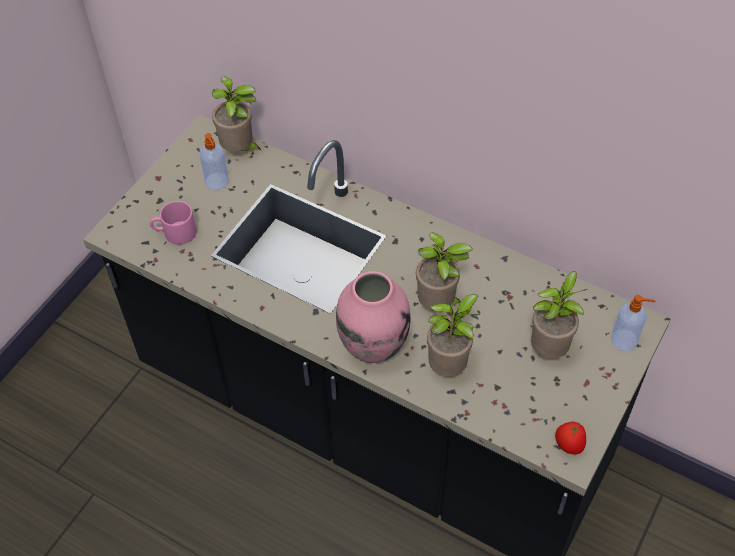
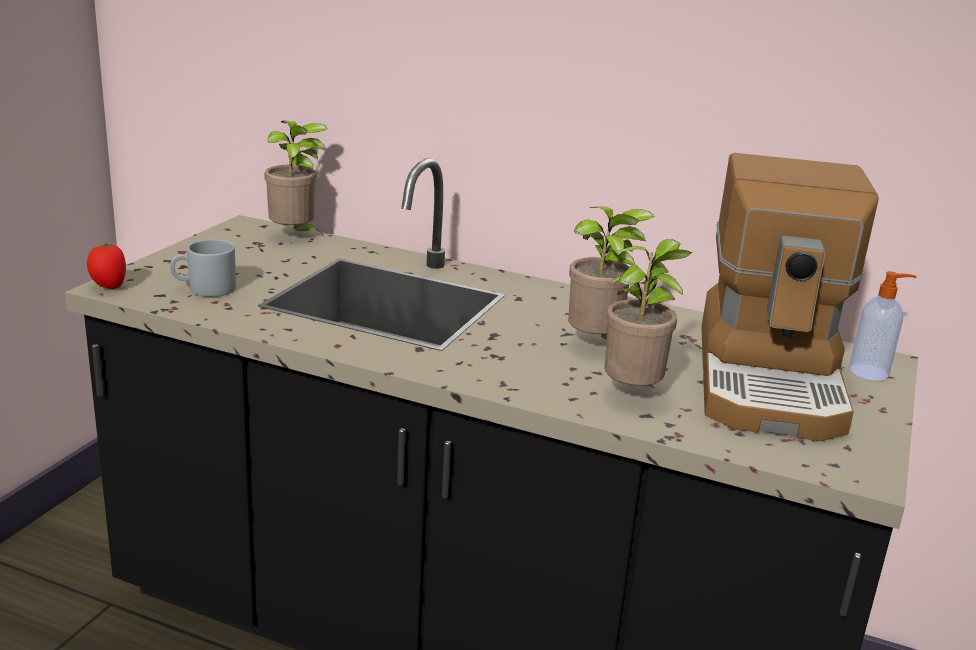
camera: 10 degrees left, 30 degrees down
(174, 233) = (204, 289): pink mug -> grey mug
(217, 182) = (265, 255): soap dispenser -> none
(373, 345) = (512, 375): pink vase -> none
(550, 349) = (771, 379): potted plant -> coffee machine
(568, 446) = (850, 463): tomato -> tomato (108, 286)

